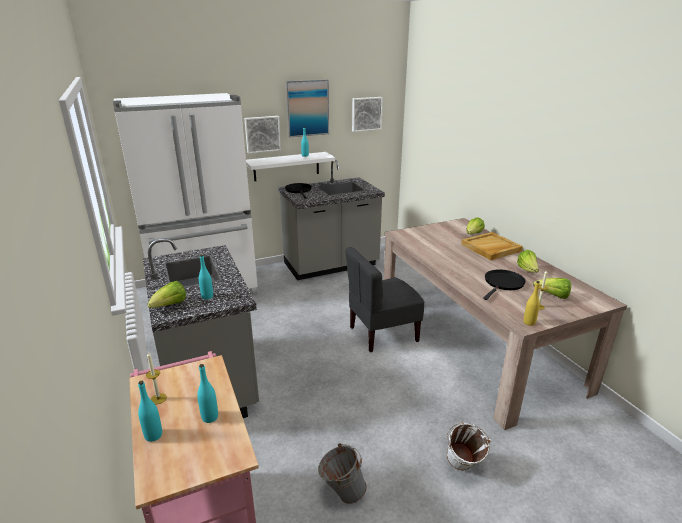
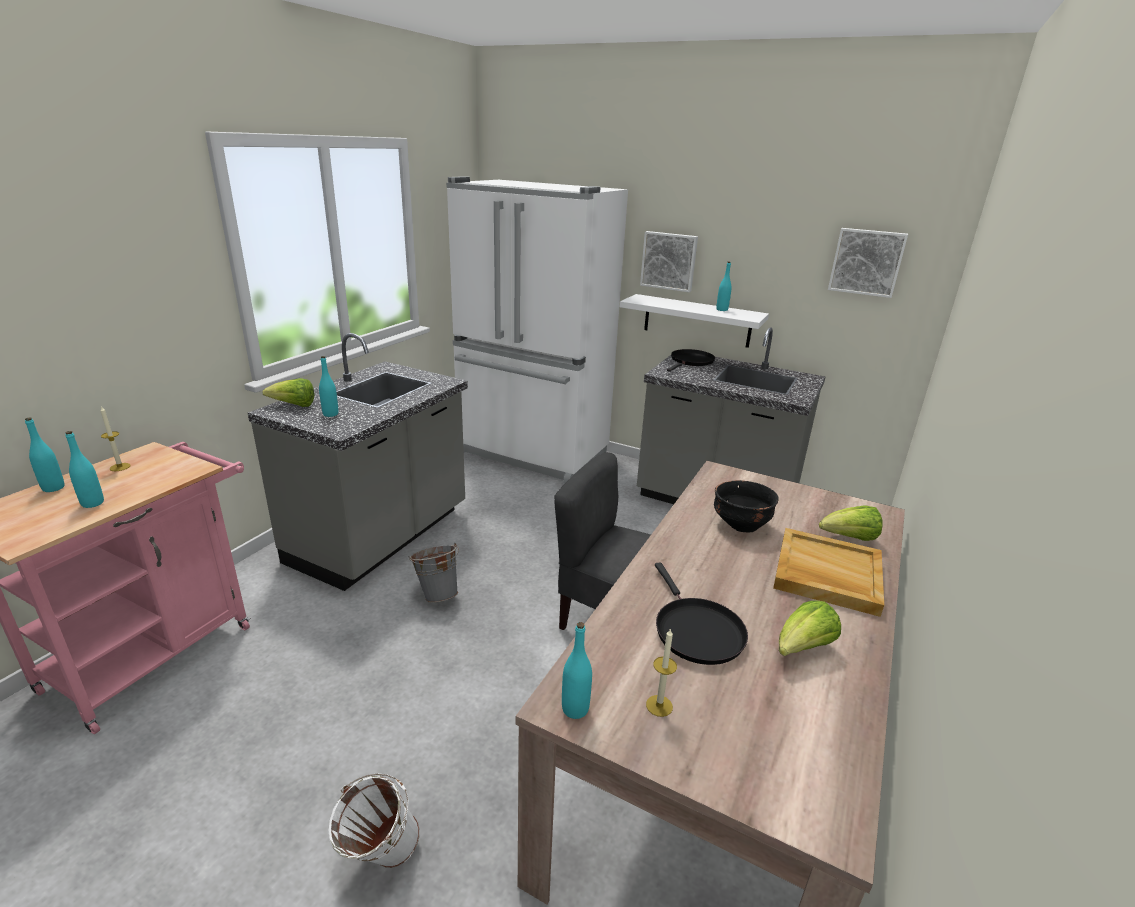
camera: 50 degrees right, 0 degrees up
(307, 108) = (750, 232): picture -> none
(342, 492) = (259, 733): grey bucket -> grey bucket (437, 594)
(443, 247) = (741, 525): none -> black bowl
(503, 284) = (696, 630): black frying pan -> black frying pan turned 75 degrees clockwise
(529, 322) = (575, 709): yellow bottle -> turquoise bottle
(552, 296) = (736, 717): lettuce -> none

